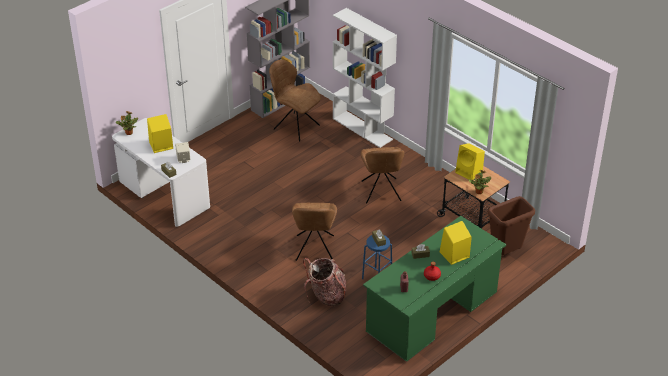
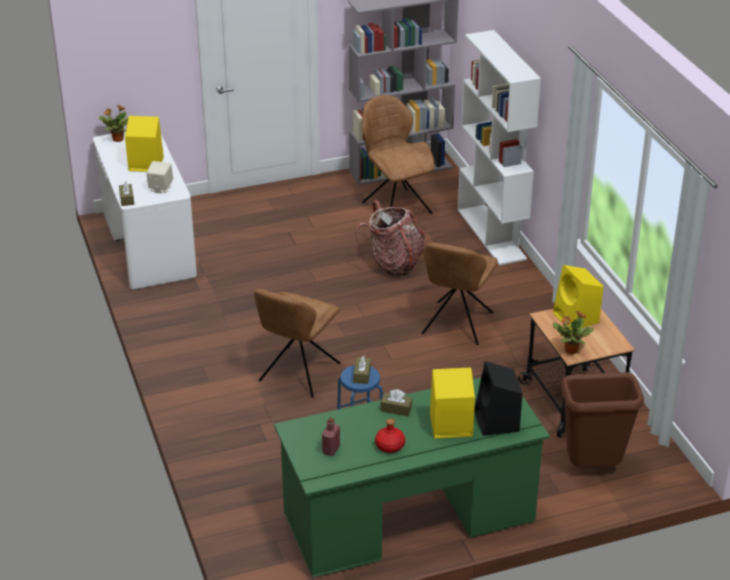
camera: 25 degrees right, 5 degrees down
(326, 296) = (265, 443): backpack -> backpack (393, 264)
(476, 245) = (497, 422): none -> black speaker

